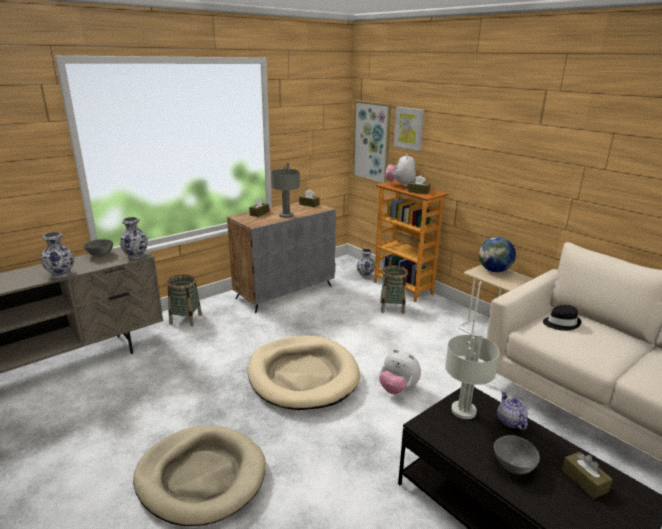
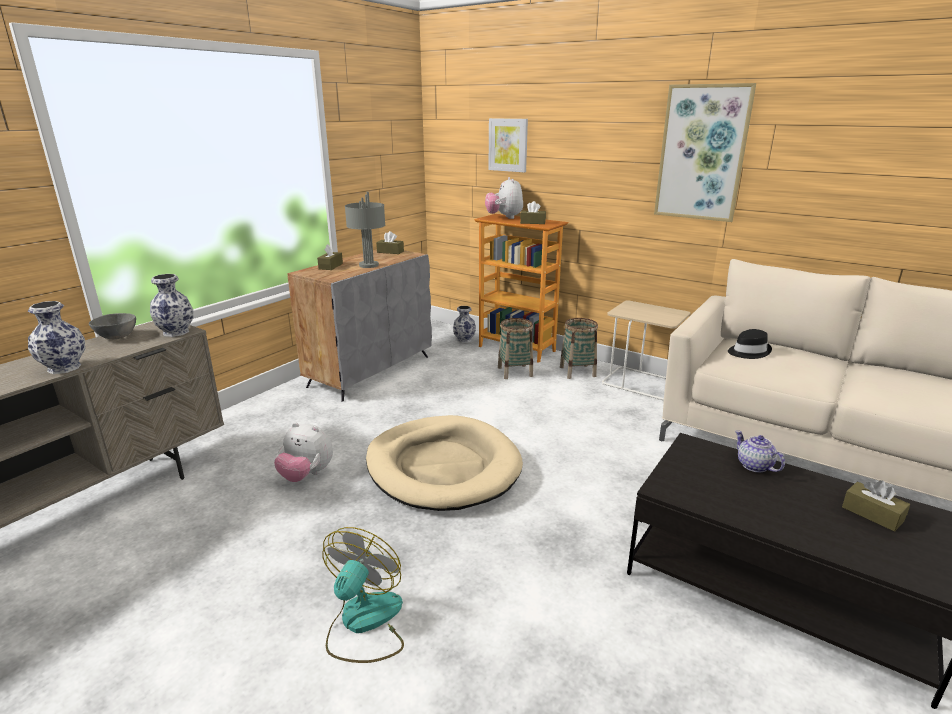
camera: 15 degrees left, 0 degrees up
(186, 319) = (246, 422): basket -> basket (577, 371)
(201, 477) = (364, 623): beige dog bed -> fan
(372, 142) = (456, 168): picture -> picture (702, 153)
(397, 389) = (569, 463): plush toy -> plush toy (306, 475)
(463, 411) = (696, 464): grey table lamp -> none
(494, 270) = (640, 308): globe -> none
(513, 466) = (790, 514): grey bowl -> none

